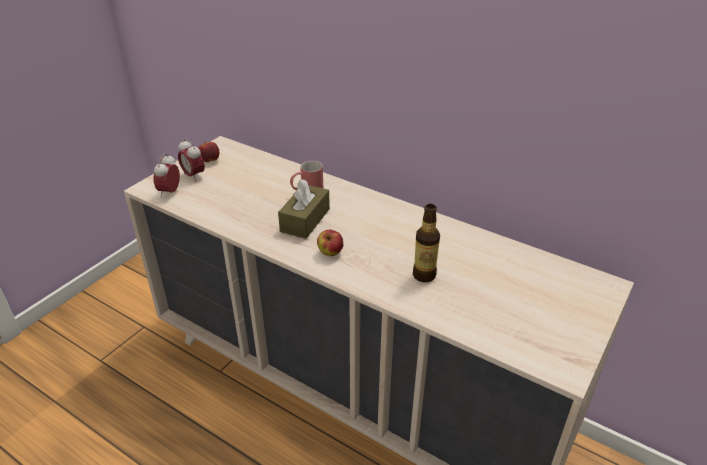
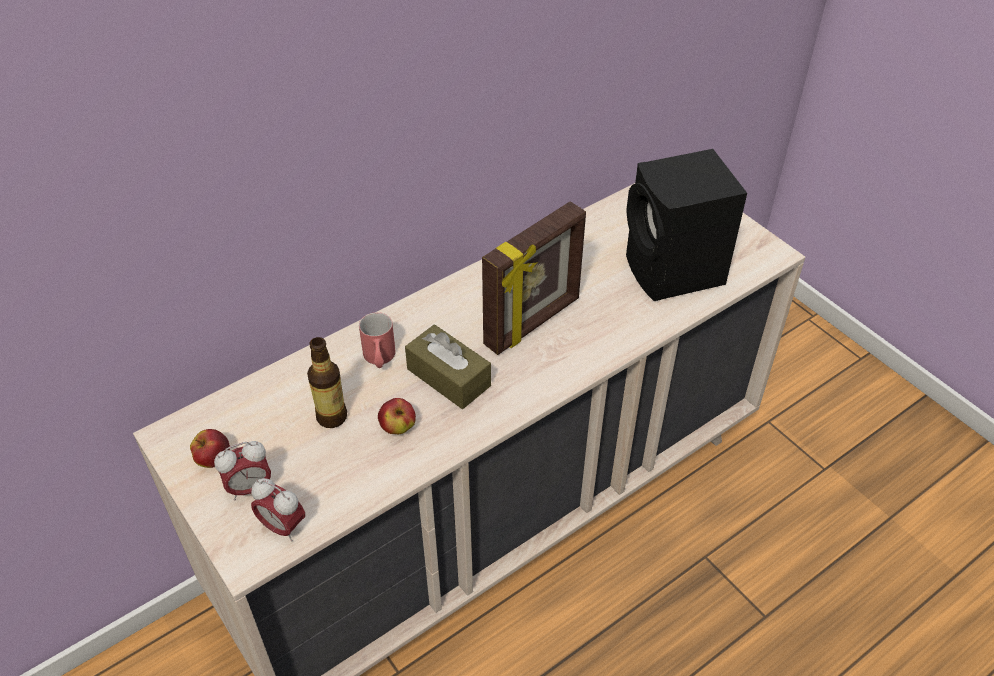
camera: 70 degrees left, 10 degrees up
(330, 253) = (531, 369): apple -> apple (398, 428)
(376, 244) = (533, 323): none -> picture frame
(424, 275) = (607, 300): bottle -> bottle (332, 417)
(485, 307) = (675, 273): none -> black speaker

